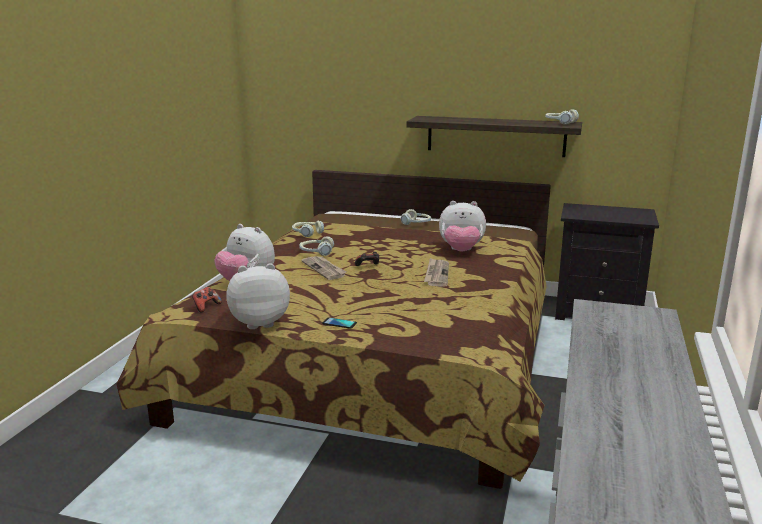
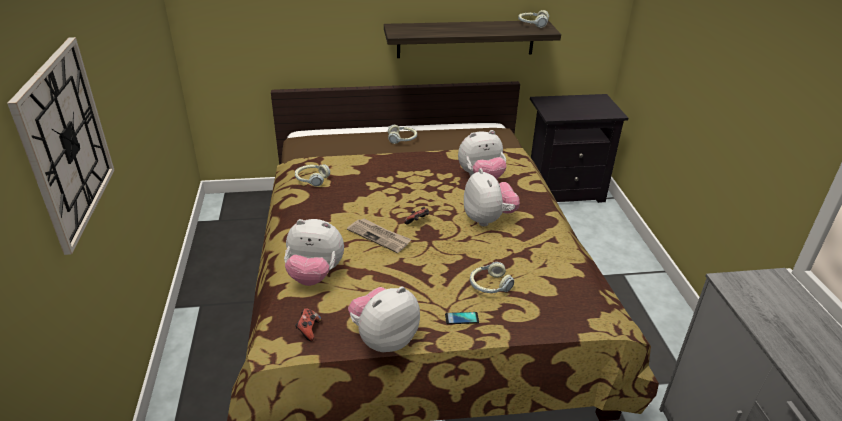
camera: 25 degrees left, 15 degrees up
(64, 113) = (66, 142): none -> wall clock
(316, 252) = (348, 210): headphones -> headphones (489, 285)
(436, 274) = (488, 219): newspaper -> plush toy

